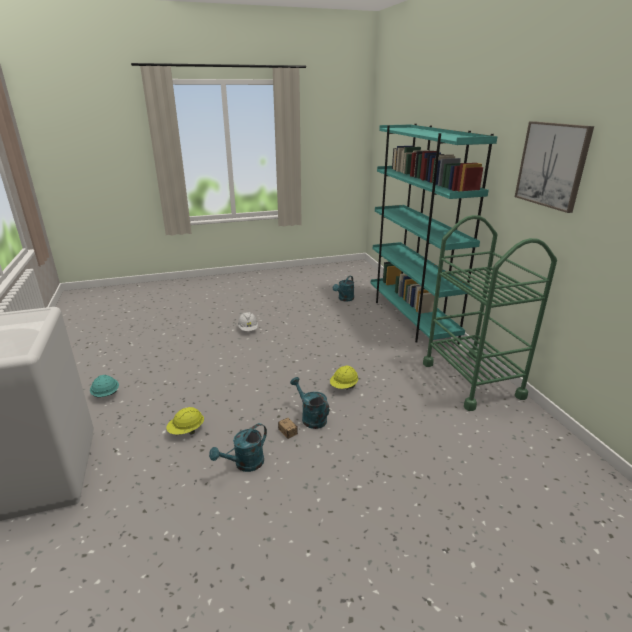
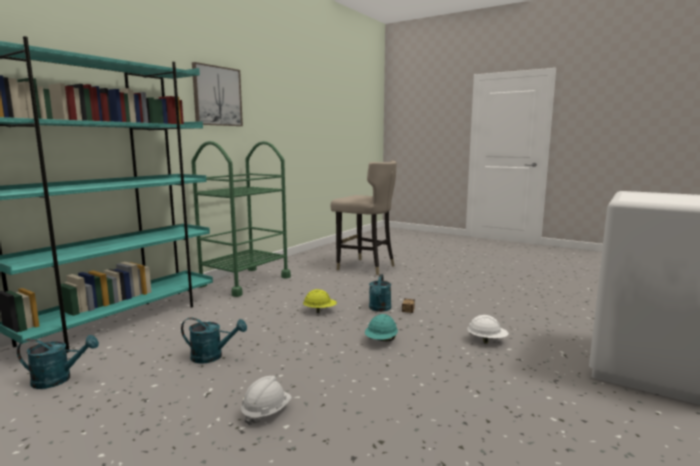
camera: 130 degrees left, 15 degrees down
(106, 394) = (572, 418): turquoise hard hat -> turquoise hard hat (381, 341)
(186, 431) = (487, 340): yellow hard hat -> white hard hat
(244, 464) = (459, 310): turquoise watering can -> turquoise watering can (212, 356)
(473, 496) = (365, 267): none -> beige stool

